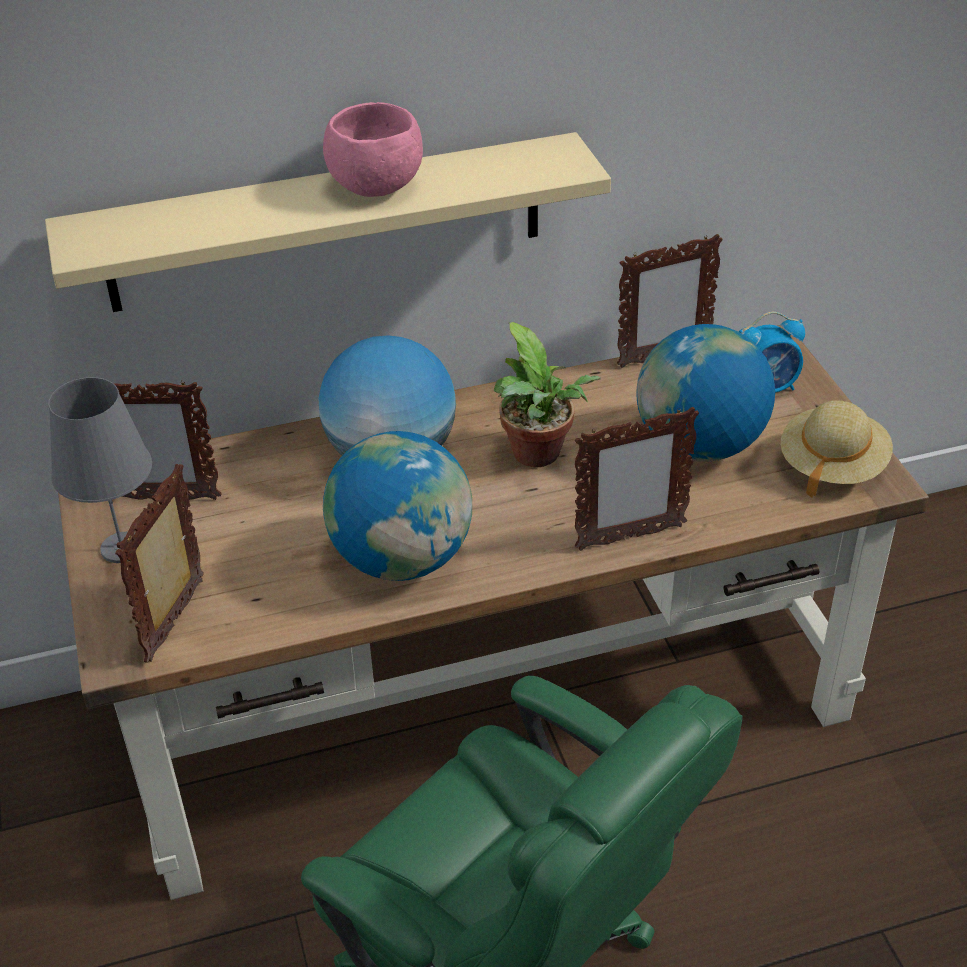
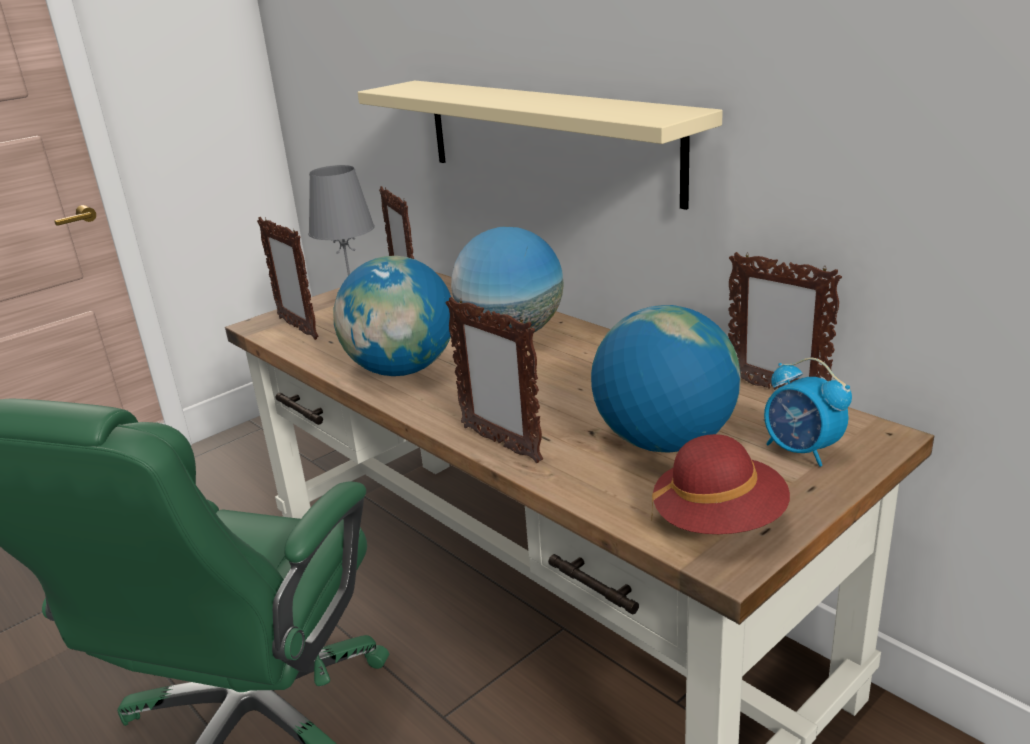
camera: 65 degrees right, 15 degrees down
(177, 620) = (298, 328): picture frame -> picture frame turned 120 degrees counterclockwise
(376, 188) = (541, 100): pink bowl -> none
(539, 456) = (568, 381): potted plant -> none
(832, 466) = (719, 521): beige hat -> red hat

